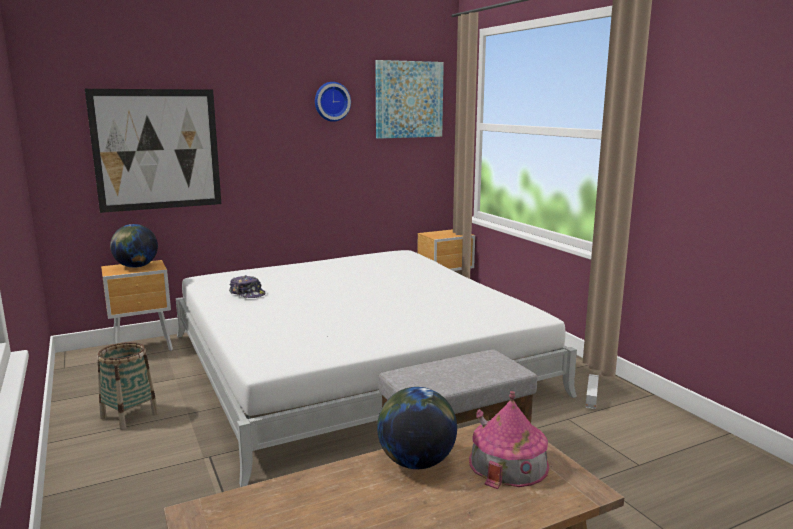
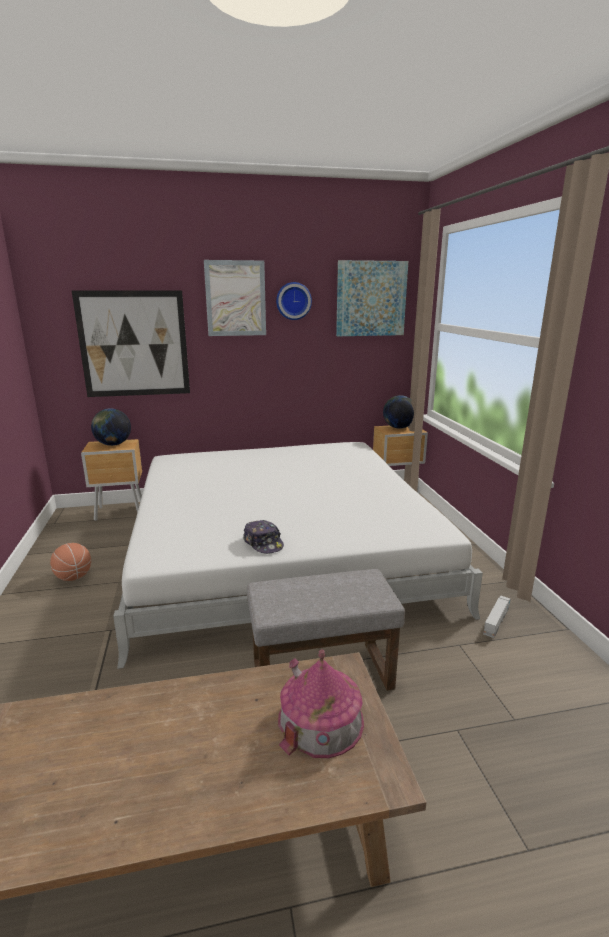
camera: 15 degrees right, 5 degrees up
(129, 416) = (73, 577): basket -> basketball
(247, 293) = (191, 478): cap -> cap (263, 543)
(271, 98) = (235, 298): none -> picture
(416, 462) = (228, 698): globe -> globe (398, 427)

